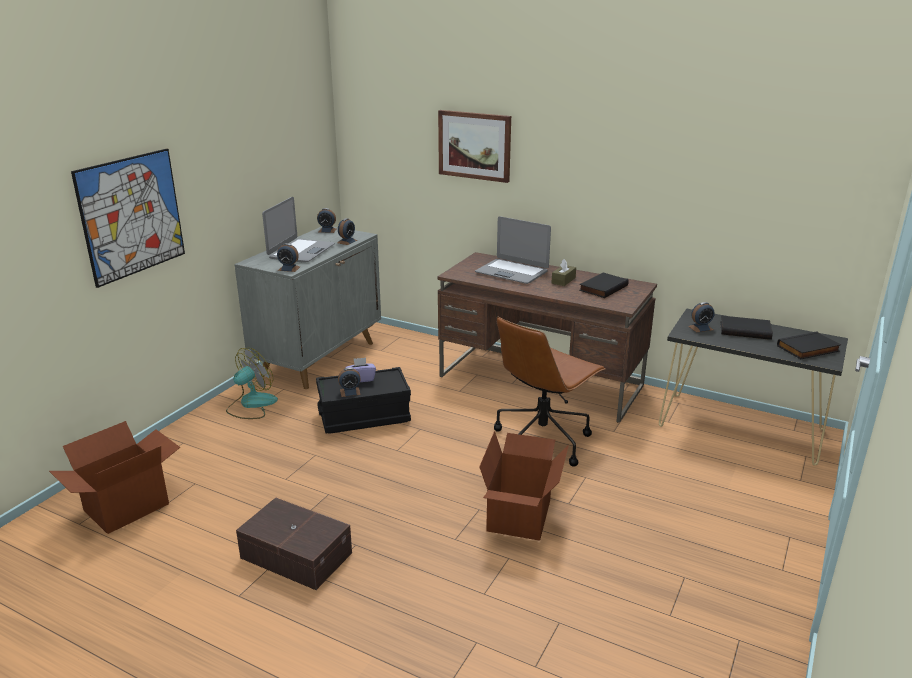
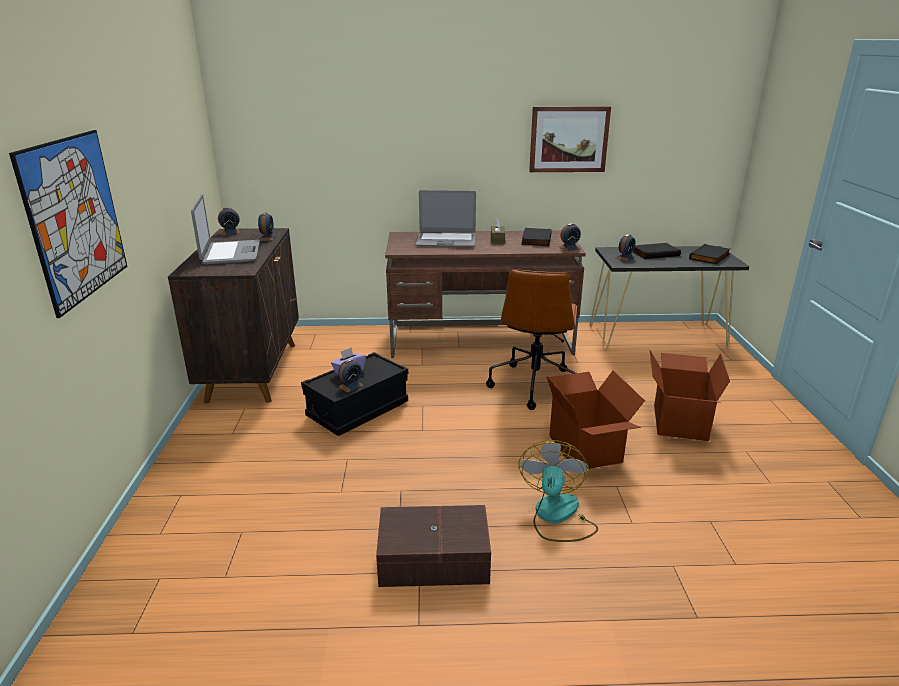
camera: 30 degrees left, 0 degrees up
(126, 506) = (178, 588): cardboard box -> cardboard box (678, 422)
(251, 404) = (224, 433): fan -> fan (557, 517)
(289, 268) = (241, 269): alarm clock -> alarm clock (569, 248)
(319, 358) = (253, 371): grey cabinet -> brown cabinet
(474, 145) = (381, 123): picture -> picture (568, 139)

